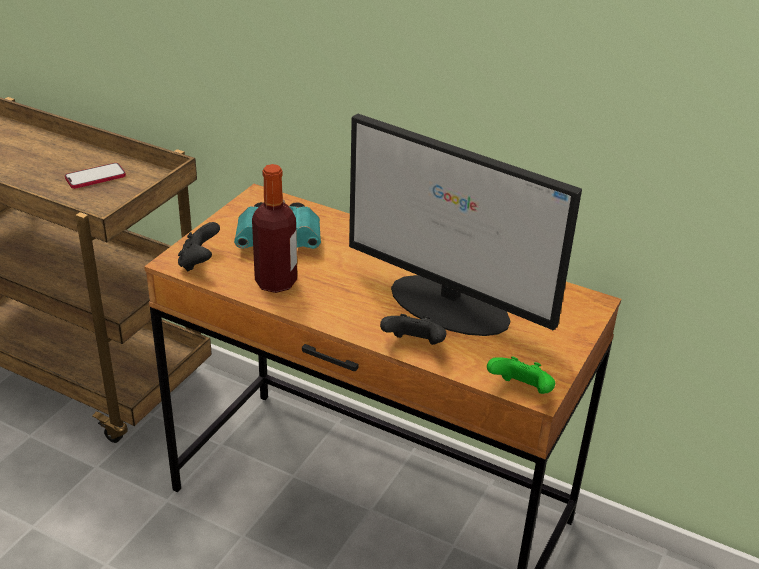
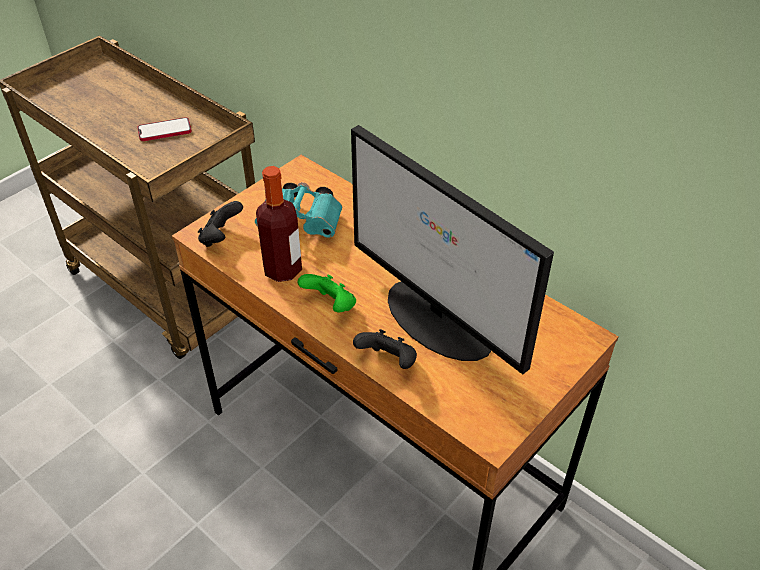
camera: 15 degrees right, 10 degrees up
(521, 391) = (475, 433): green game controller -> green game controller (331, 306)

